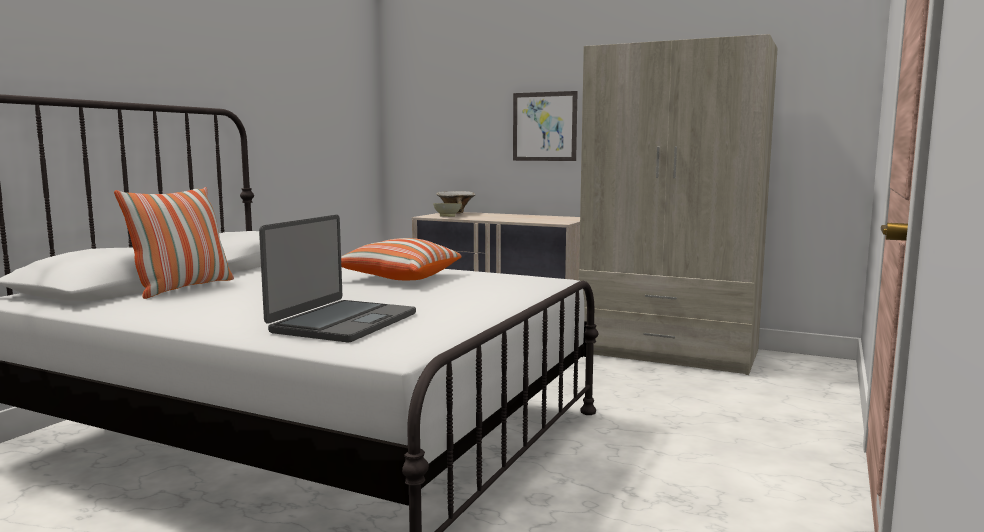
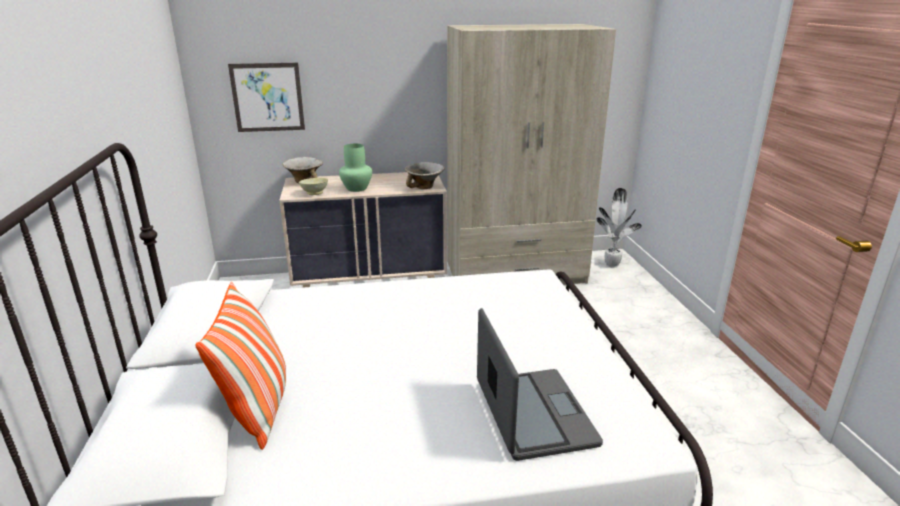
camera: 35 degrees left, 15 degrees up
(398, 278) = (424, 311): pillow -> none
(489, 218) = (356, 188): none -> green vase
(544, 126) = (383, 90): picture -> picture (267, 97)
(552, 222) = (424, 187): none -> bowl
(814, 368) = (612, 264): none -> potted plant

